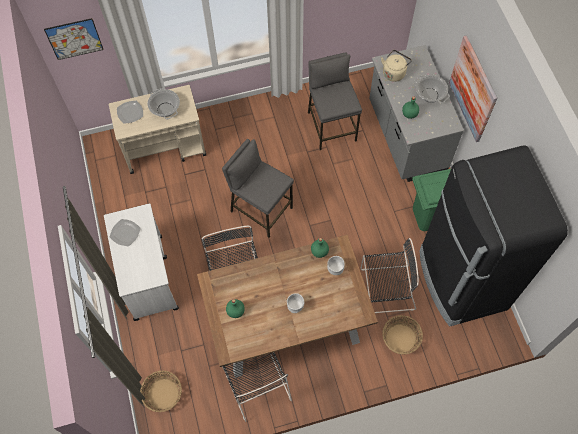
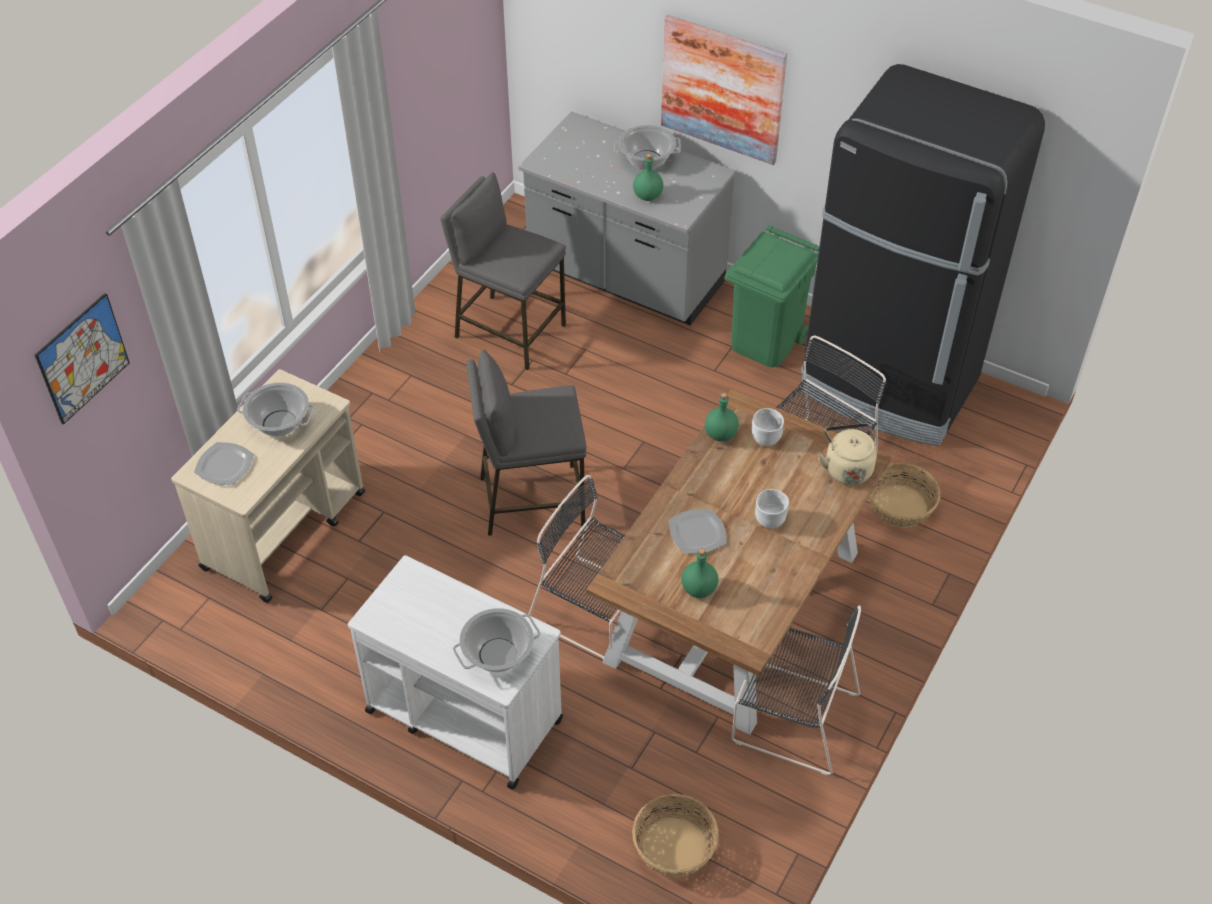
camera: 45 degrees left, 15 degrees down
(125, 233) = (414, 620): plate -> plate (697, 532)
(137, 273) = (497, 655): none -> cooking pot
(394, 72) = (570, 164): beige kettle -> beige kettle (847, 468)

